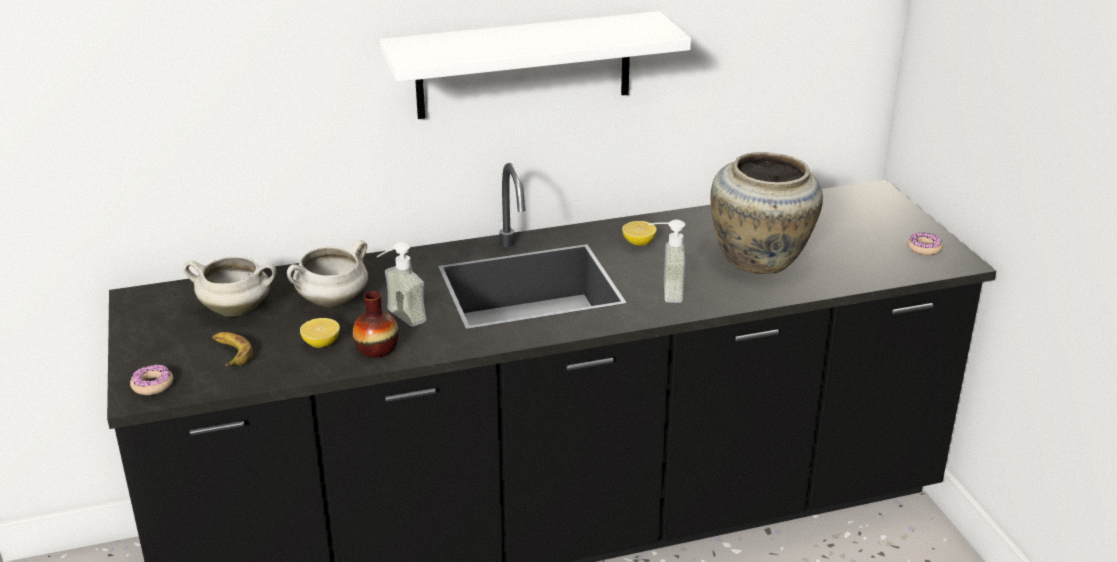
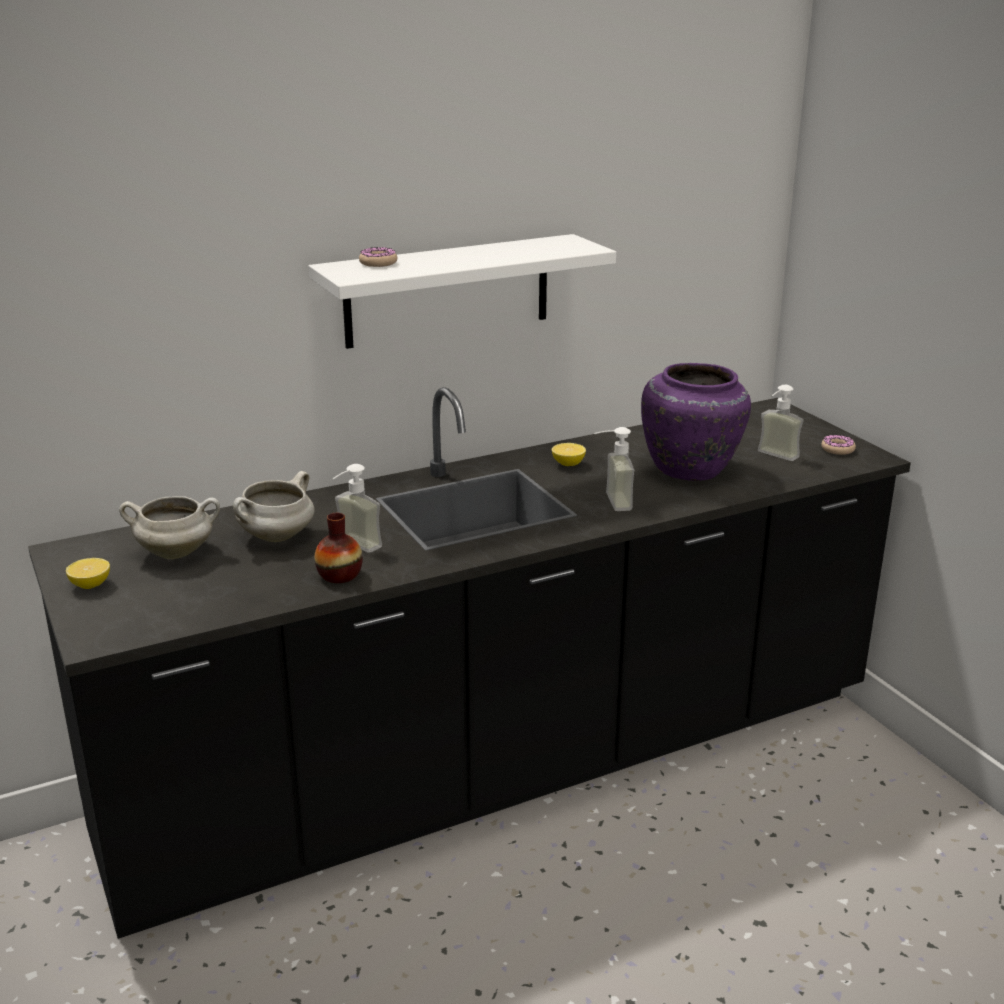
camera: 10 degrees left, 5 degrees down
(152, 385) = (106, 629): donut -> donut (378, 263)
(230, 353) = (183, 592): banana -> none
(321, 344) = (279, 576): lemon -> lemon (90, 585)
(760, 261) = (691, 470): beige vase -> purple vase
(852, 252) = (773, 457): none -> soap dispenser

